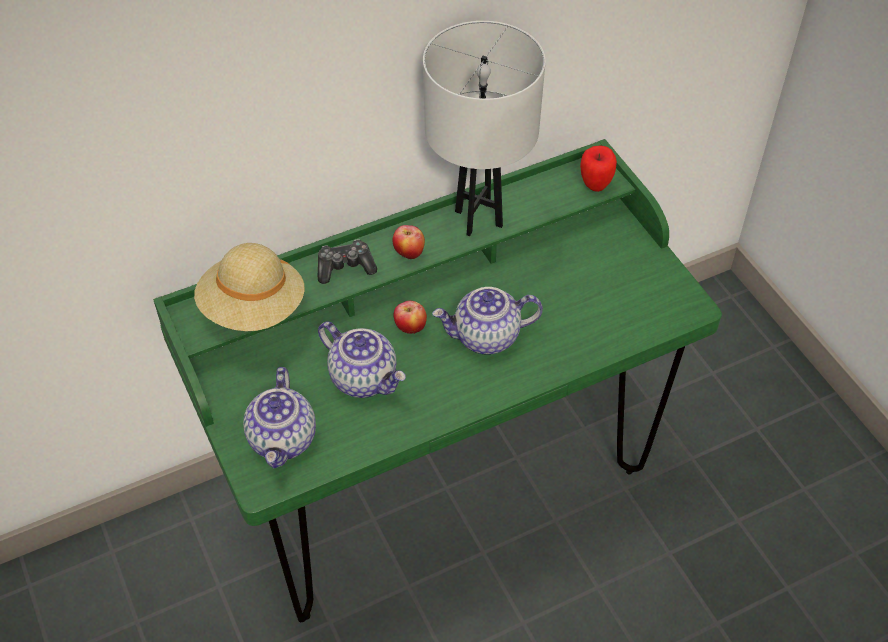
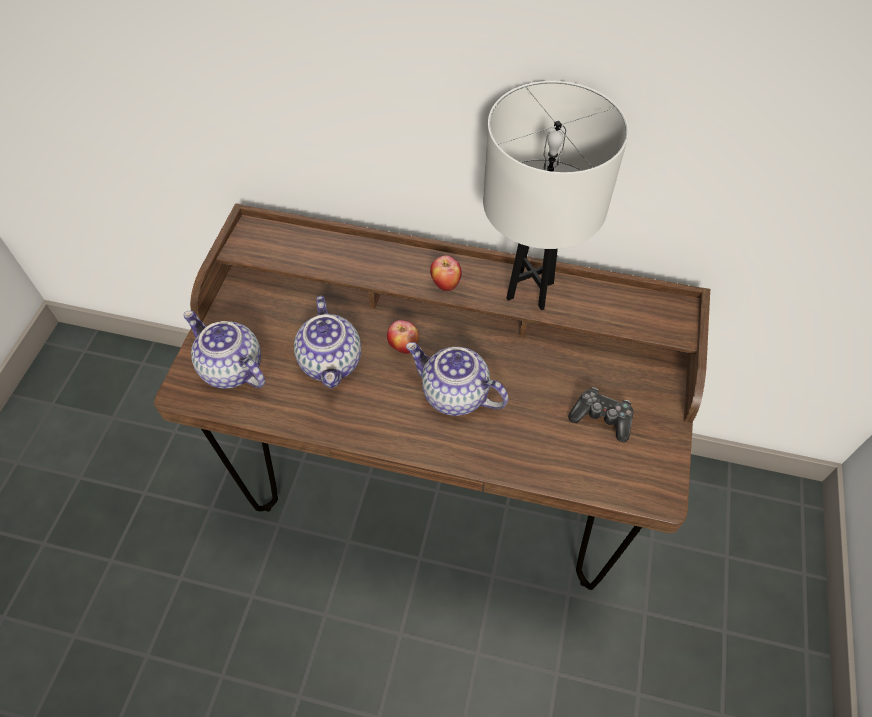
camera: 40 degrees right, 5 degrees up
(253, 308) = (293, 253): beige hat -> none
(283, 439) = (231, 369): teapot -> teapot turned 90 degrees clockwise
(345, 267) = (387, 264): game controller -> game controller (601, 418)
(442, 485) = (436, 486): green desk -> brown desk
(595, 185) = (662, 324): apple -> none

